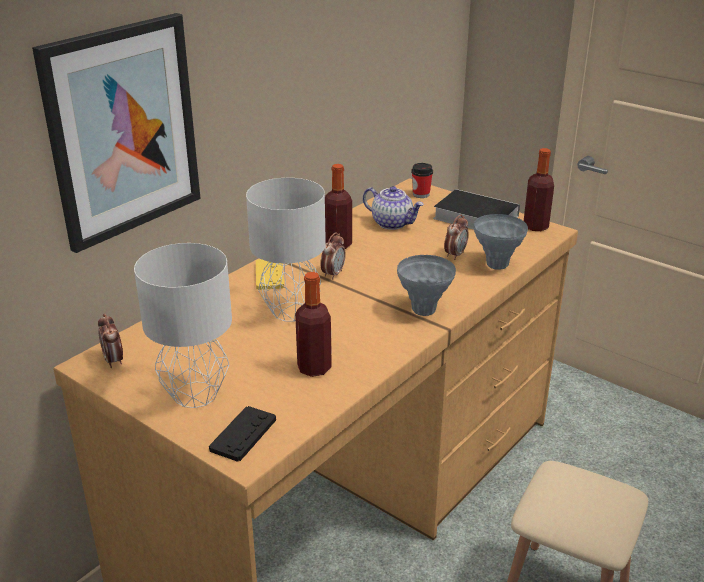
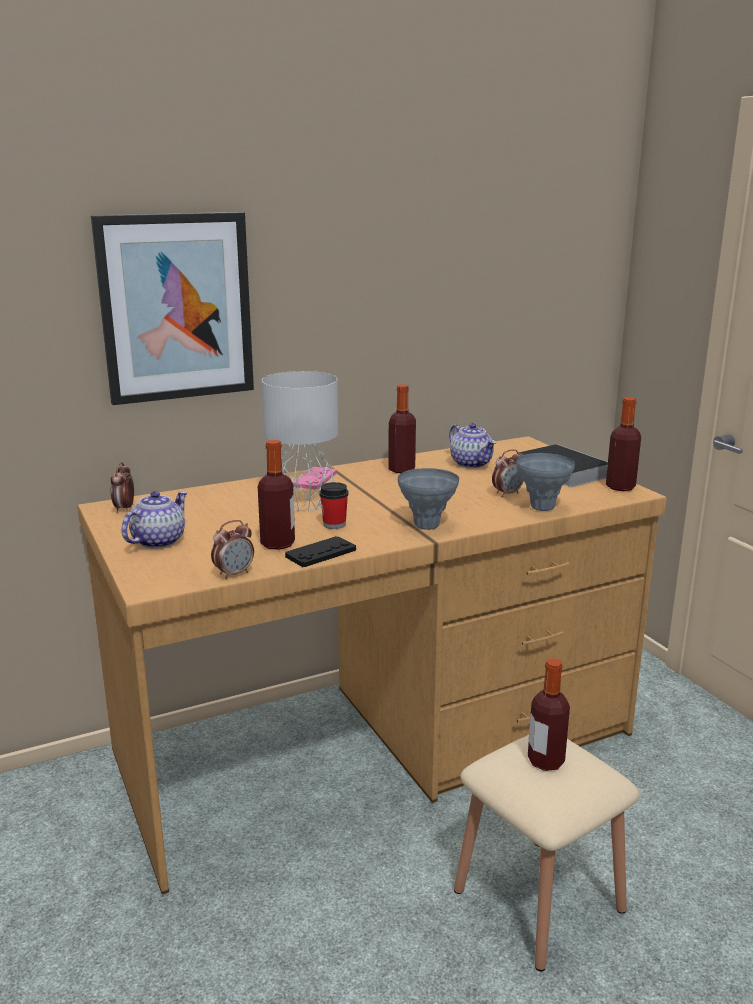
camera: 25 degrees right, 10 degrees down
(194, 395) = (158, 541): grey table lamp -> teapot
(243, 434) = (165, 572): black game controller -> black game controller (321, 553)
(269, 275) = (315, 479): yellow game controller -> pink game controller
(333, 274) = (372, 488): alarm clock -> alarm clock (234, 574)
(421, 194) = (525, 448): cup -> cup (334, 524)
(577, 494) = (545, 761): none -> bottle

